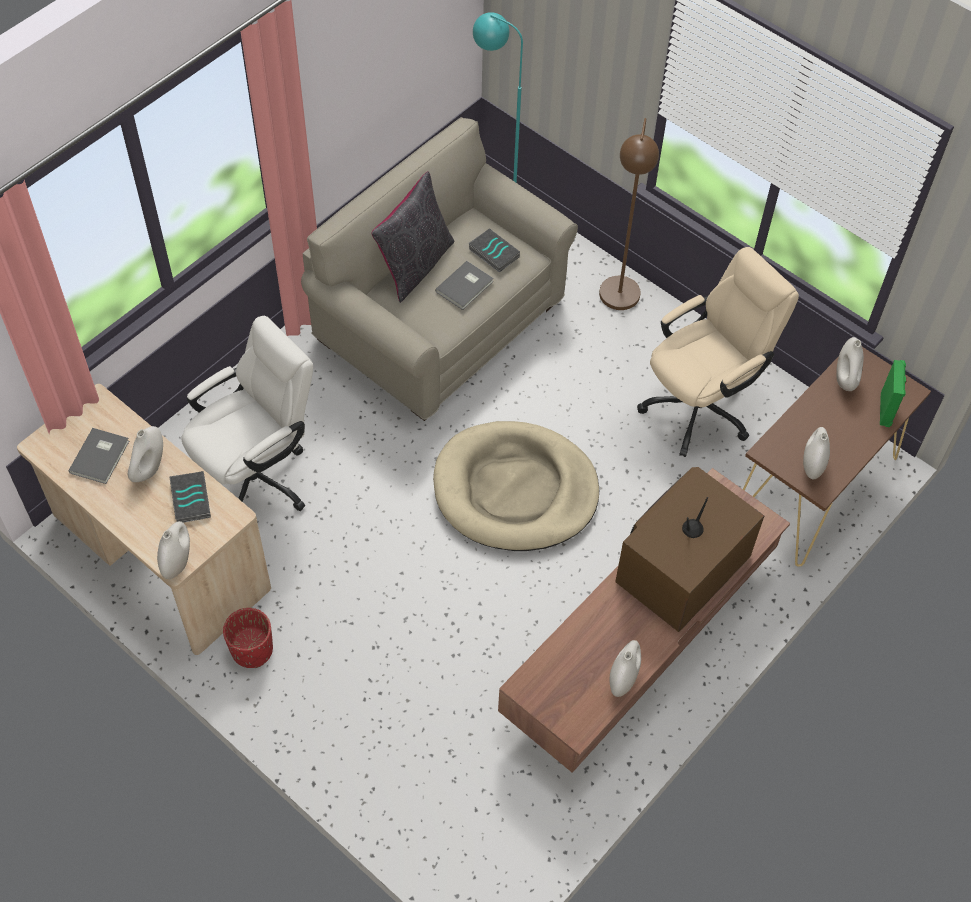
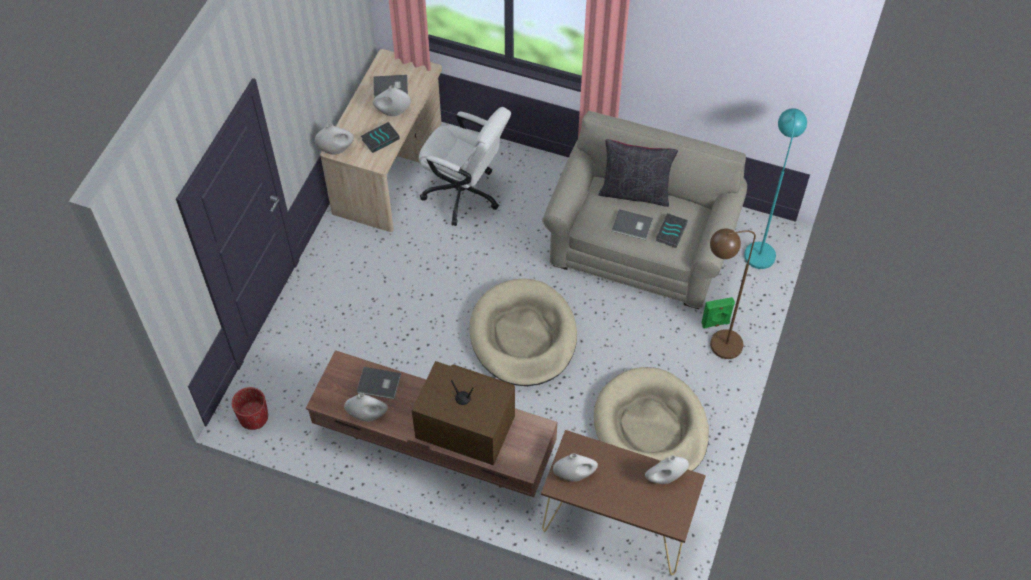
camera: 70 degrees right, 0 degrees up
(251, 650) = (345, 238): red planter -> red planter (253, 417)
(579, 649) = (379, 384): none -> grey book
(700, 407) = (651, 428): beige office chair -> beige dog bed
(886, 410) = (650, 513): green speaker -> green speaker (715, 324)

